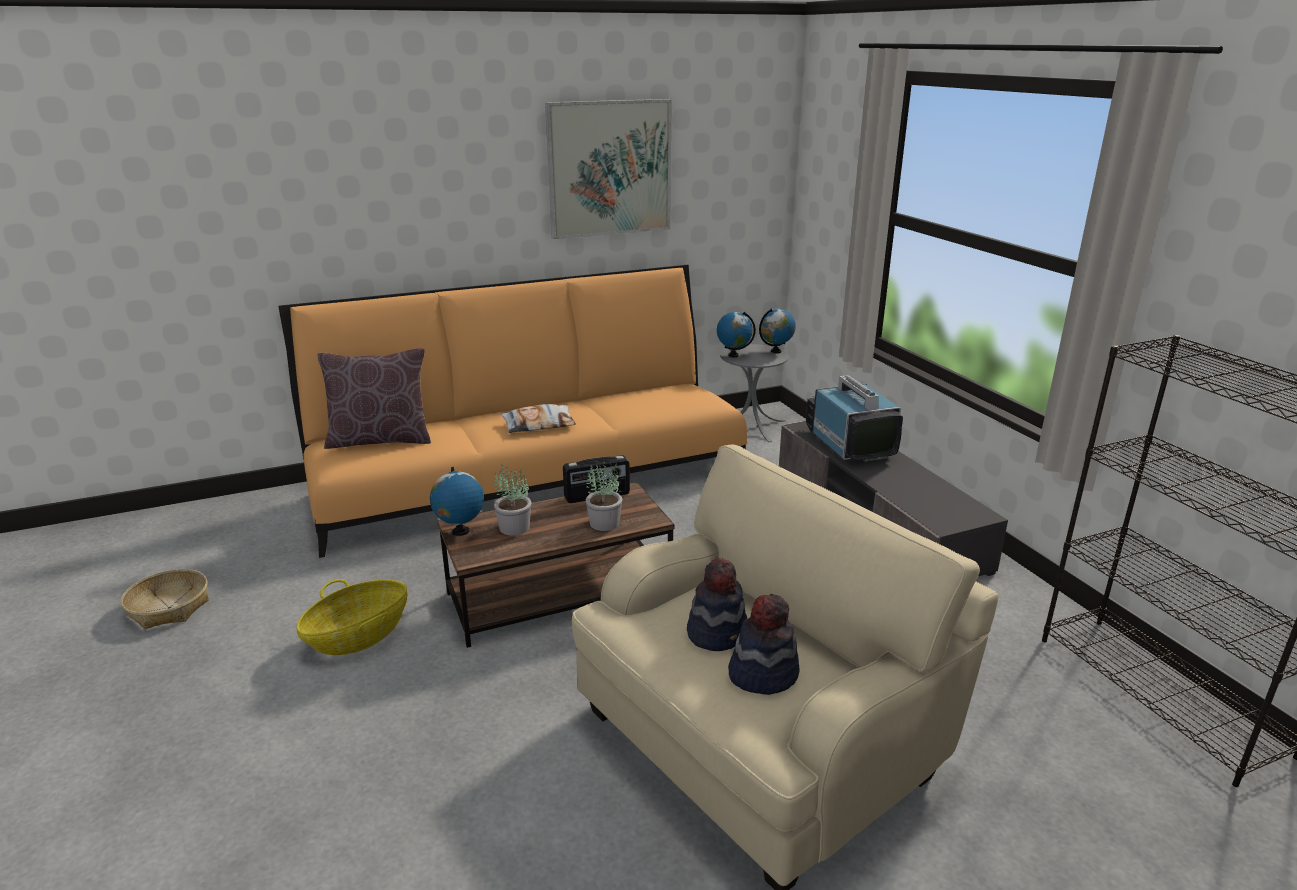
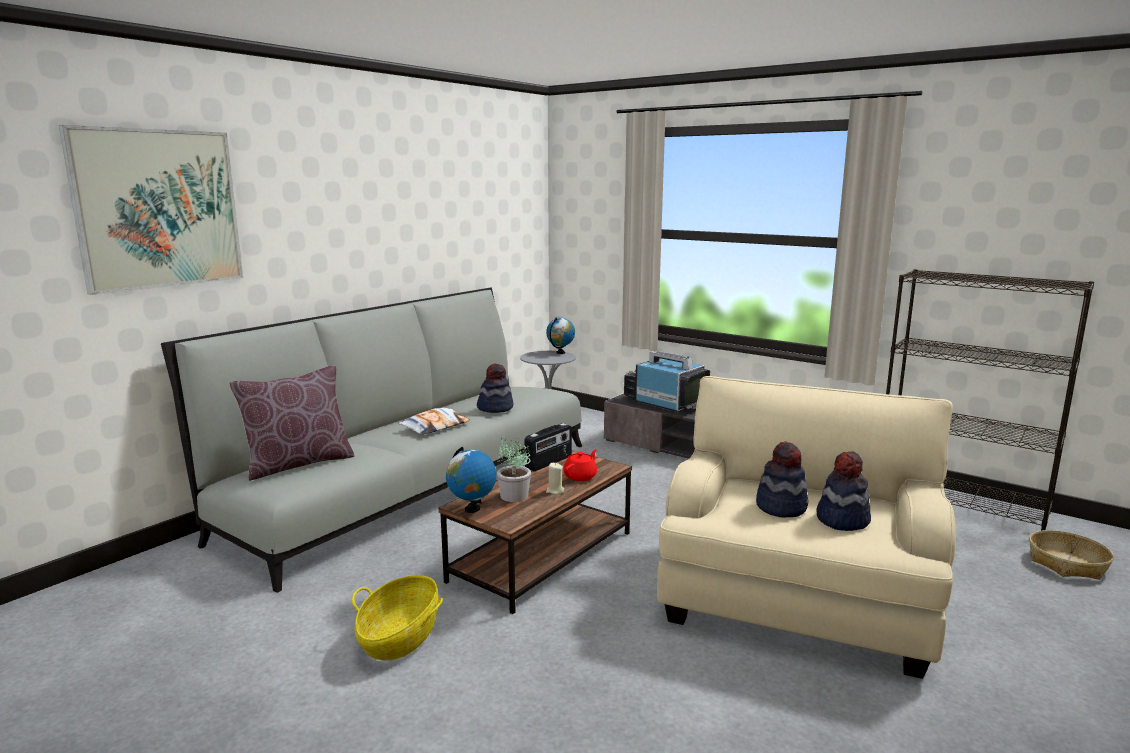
camera: 30 degrees left, 10 degrees down
(169, 608) = (147, 683): basket -> basket (1067, 564)
(531, 478) = (413, 486): orange sofa -> grey sofa
(558, 533) = (555, 491): none -> beige candle
(604, 523) = (580, 476): potted plant -> red teapot
(609, 168) = (432, 207): picture -> picture (158, 209)
(623, 413) = (495, 408): none -> hat
(733, 355) = (533, 359): globe -> none

